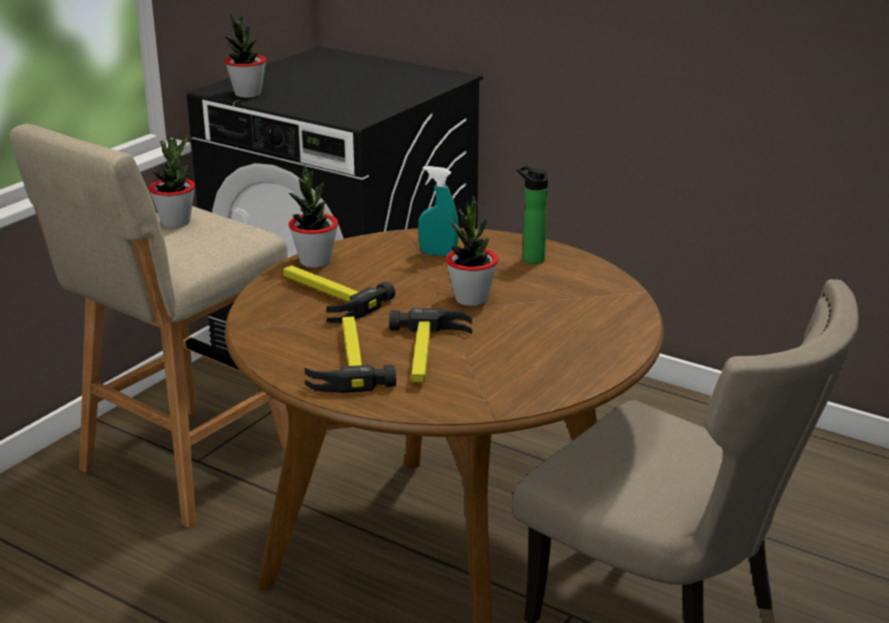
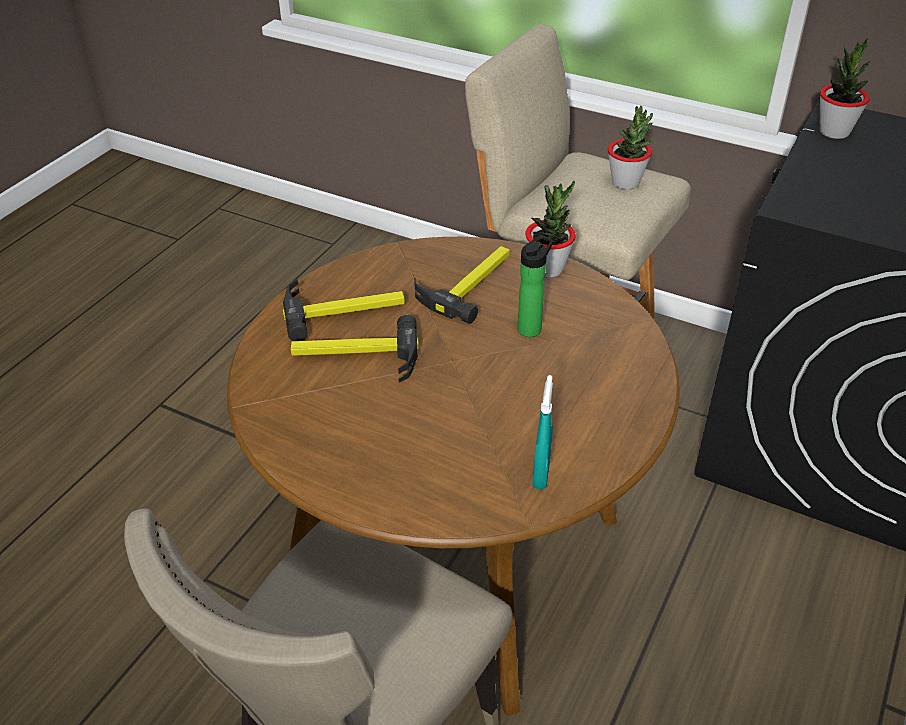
camera: 85 degrees right, 15 degrees up
(438, 254) = (589, 347): turquoise spray bottle -> turquoise spray bottle (541, 474)
(471, 299) = (481, 378): potted plant -> none
(530, 258) = (599, 420): bottle -> bottle (531, 328)

